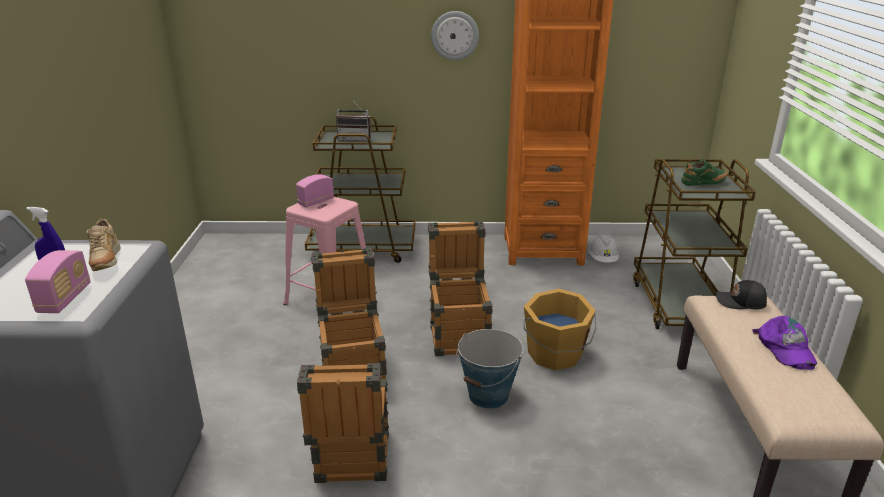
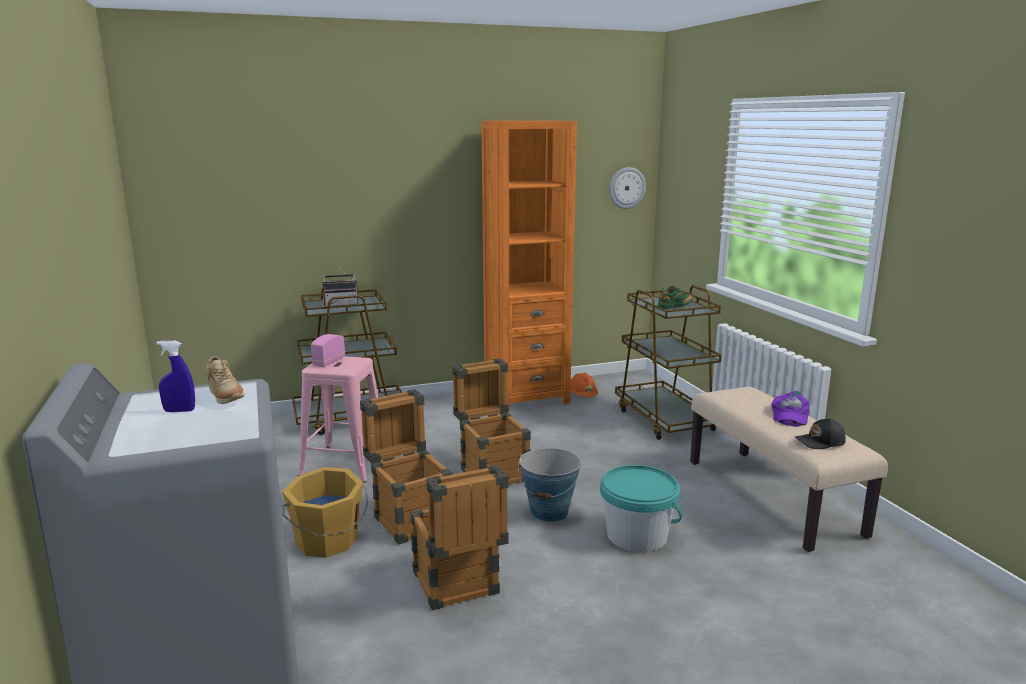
camera: 20 degrees left, 10 degrees down
(65, 299) = (217, 426): radio -> none
(455, 35) = (428, 200): wall clock -> wall clock (626, 188)
(555, 355) = (587, 472): orange bucket -> orange bucket (327, 541)
(563, 447) = (637, 536): none -> turquoise bucket
(602, 259) = (582, 396): white hard hat -> orange hard hat
(740, 302) = (737, 391): black cap -> black cap (820, 442)
(785, 348) = (789, 415): purple cap -> purple cap turned 45 degrees clockwise

